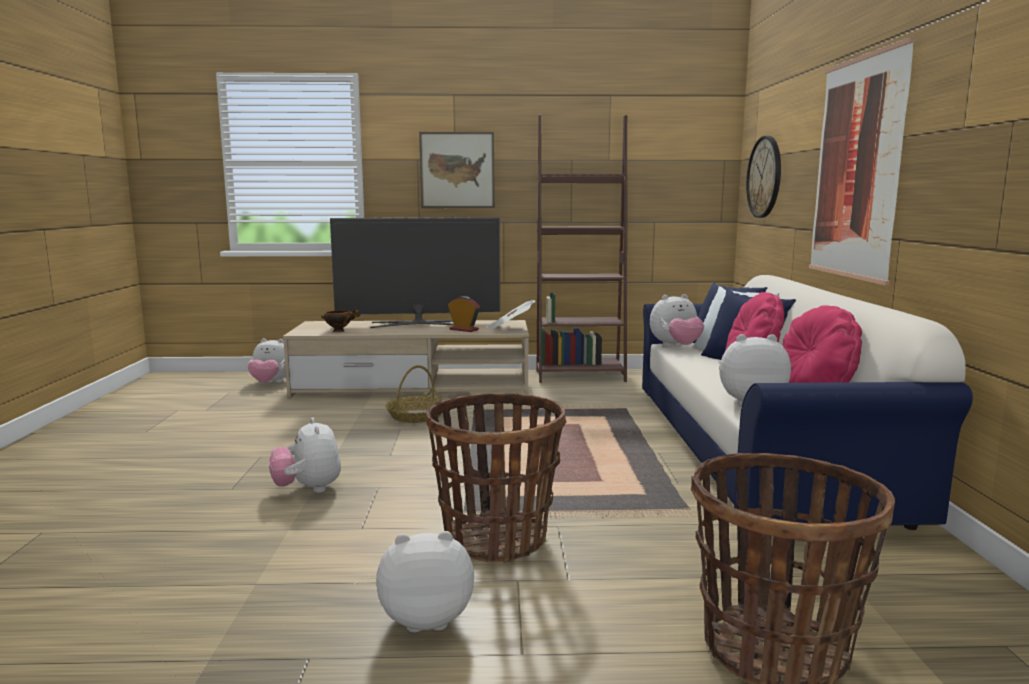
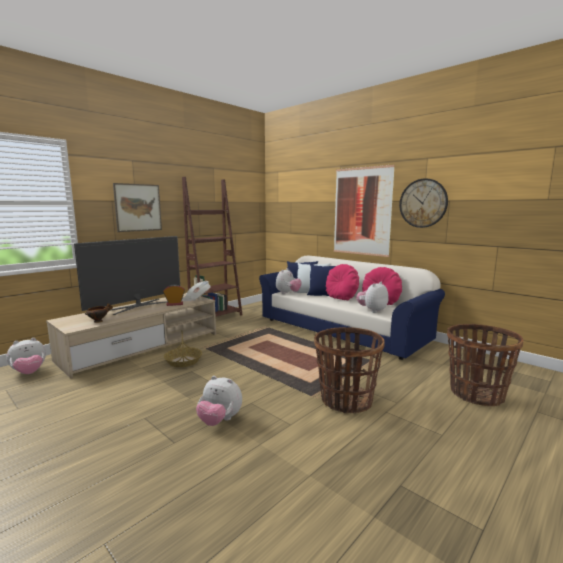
camera: 45 degrees left, 0 degrees up
(426, 618) = (395, 443): plush toy -> none
(764, 177) = (290, 211): wall clock -> wall clock (423, 203)

